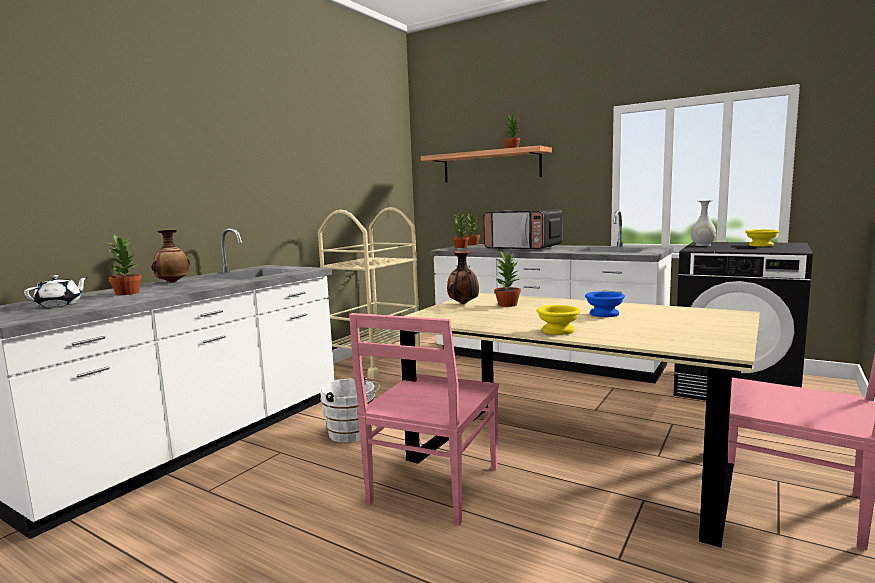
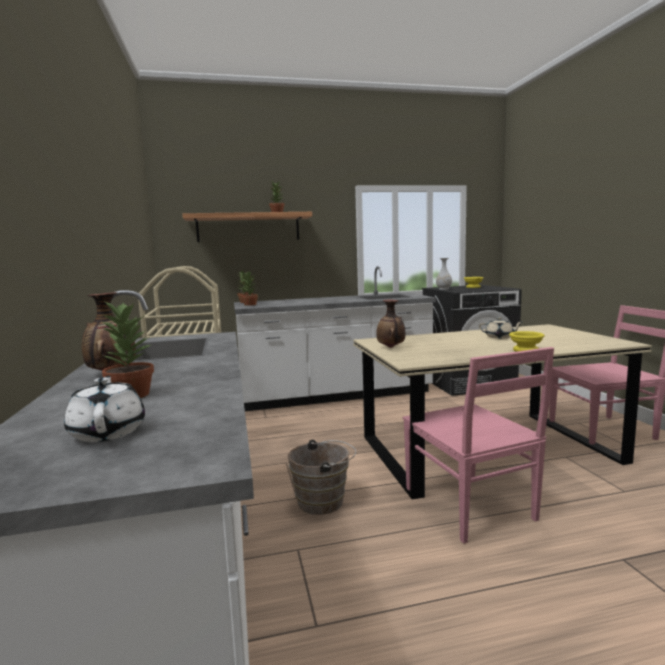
camera: 45 degrees left, 0 degrees up
(352, 434) = (324, 501): white bucket -> brown bucket
(507, 304) = (422, 342): potted plant -> none
(524, 248) = (313, 301): microwave -> none
(605, 314) = (499, 337): blue bowl -> beige teapot

